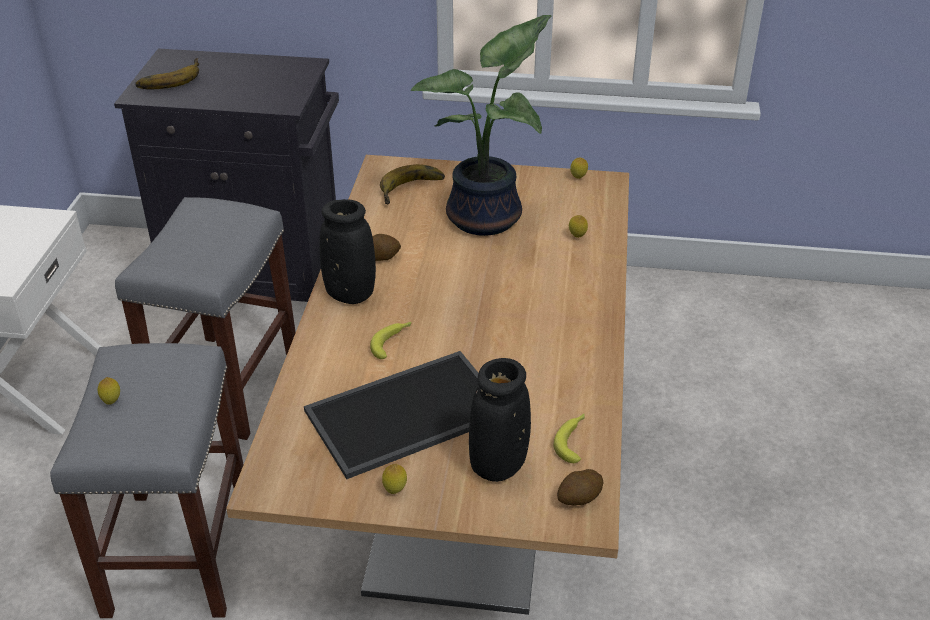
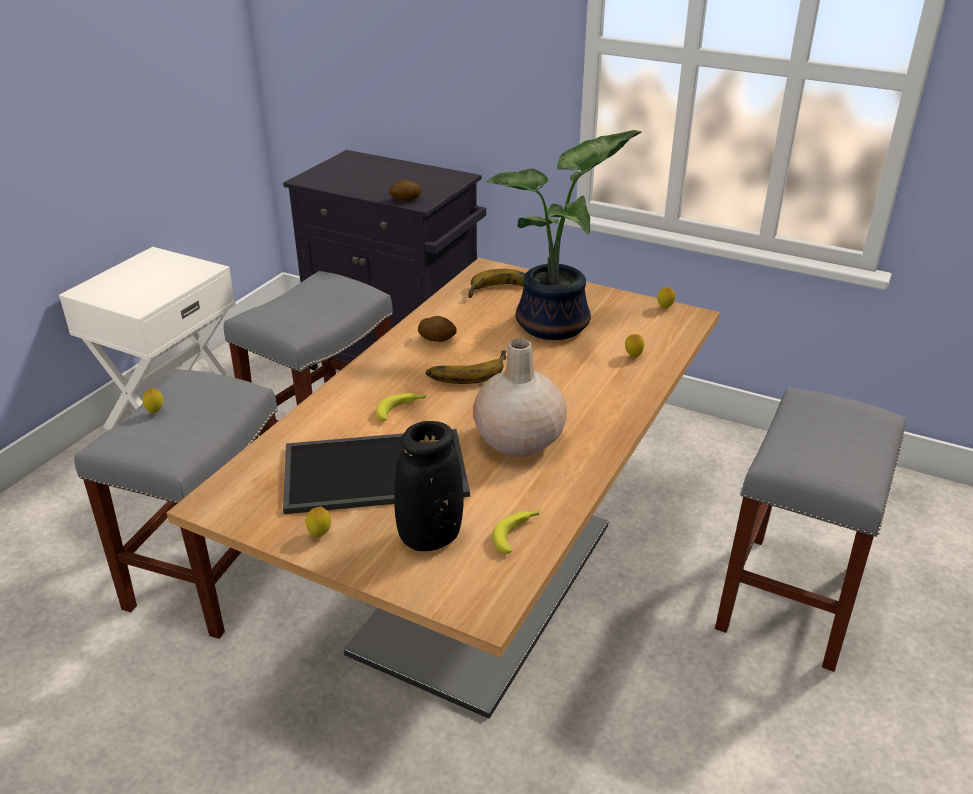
camera: 20 degrees right, 5 degrees down
(169, 78) = (338, 171): banana -> banana (466, 370)
(350, 294) = (391, 363): black vase -> none
(522, 349) = (518, 441): none -> beige vase
(579, 498) = (490, 588): potato -> potato (405, 199)
(739, 429) = (791, 601): none -> grey stool

